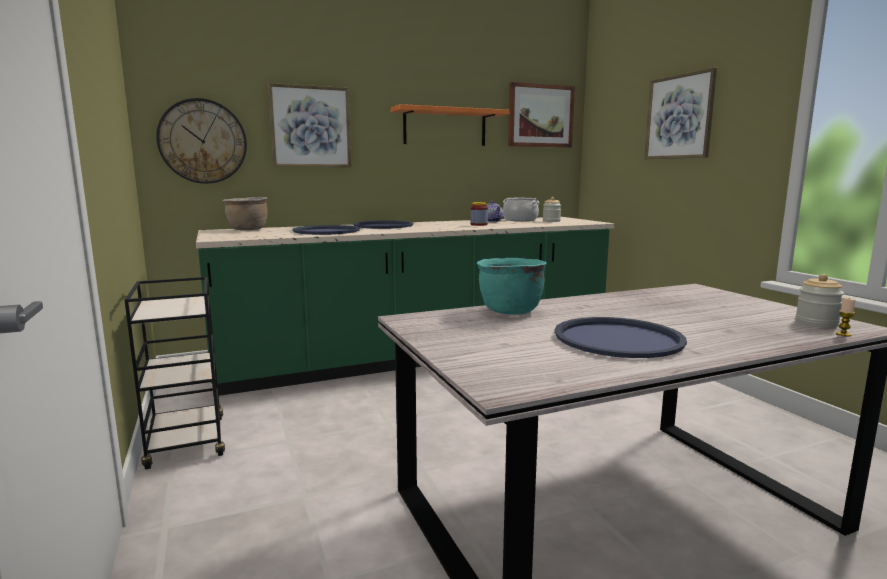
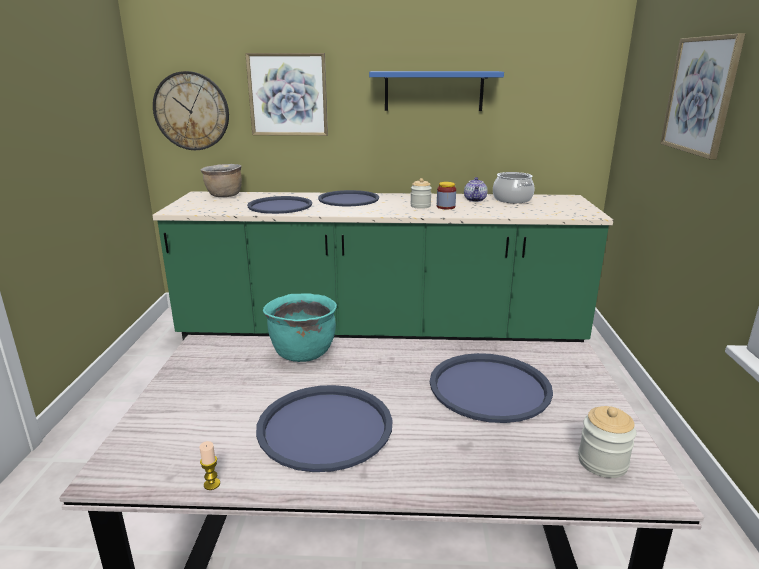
camera: 25 degrees right, 10 degrees up
(187, 443) = (128, 384): black cart -> none
(445, 127) = (433, 91): orange shelf -> blue shelf
(540, 116) = (560, 73): picture -> none
(551, 221) = (542, 206): jar -> jar (420, 206)
(683, 307) = (489, 388): none -> blue tray
(843, 334) = (596, 495): candle -> candle (212, 484)

